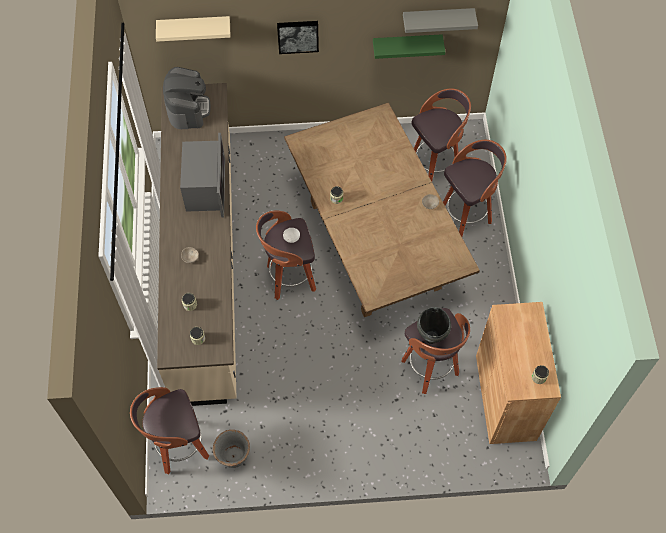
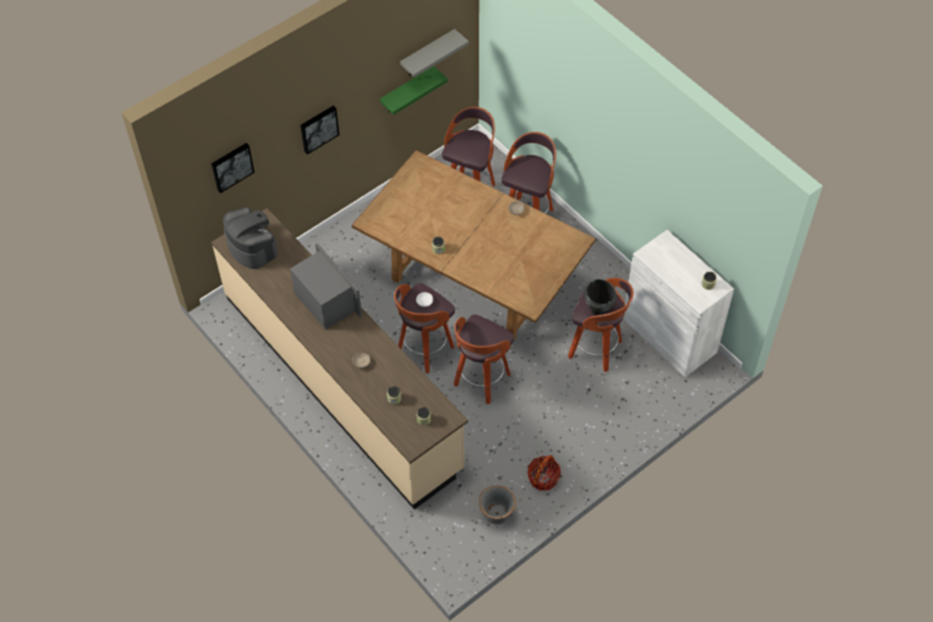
camera: 35 degrees left, 5 degrees down
(179, 447) = (445, 537): stool -> stool (481, 381)
(194, 27) = (231, 166): beige shelf -> picture
(296, 451) = (543, 478): none -> basket
(505, 397) = (669, 335): brown cabinet -> white cabinet

